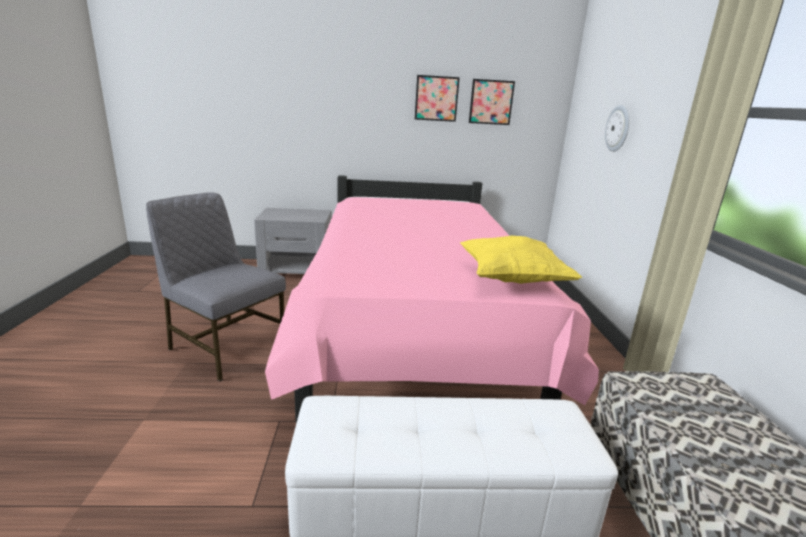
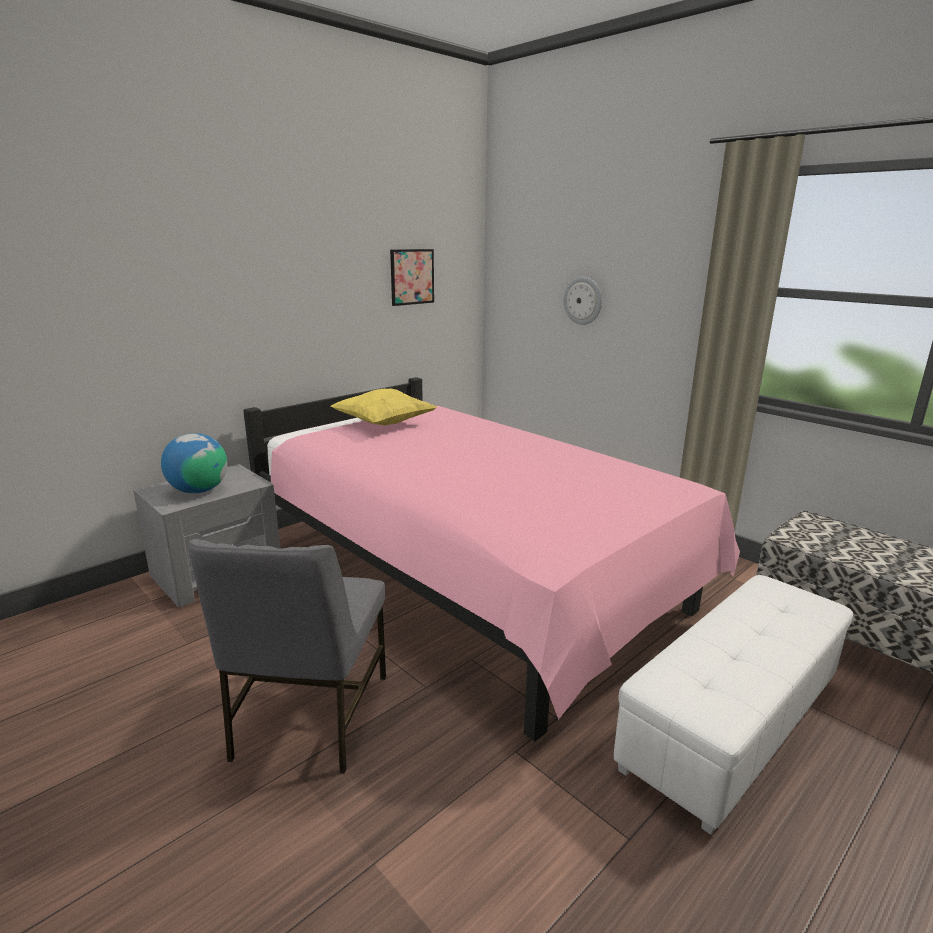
camera: 40 degrees left, 0 degrees up
(225, 347) = (308, 717): grey chair -> grey chair turned 75 degrees counterclockwise
(288, 215) = (198, 490): none -> globe
(436, 98) = (353, 279): picture -> none
(512, 279) = (656, 484): yellow pillow -> yellow pillow (384, 424)

